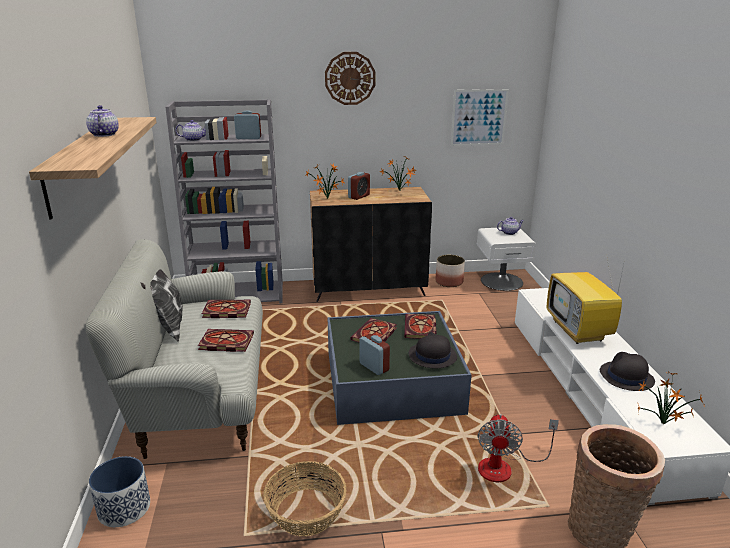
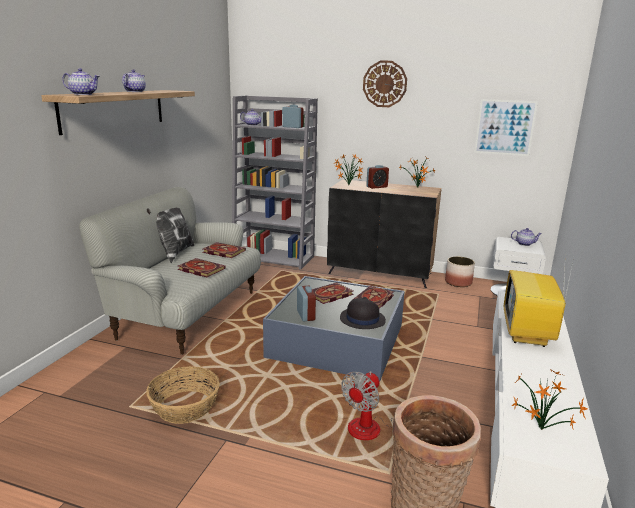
camera: 25 degrees right, 5 degrees down
(80, 159) = (83, 94): none -> teapot
(124, 508) = (75, 365): planter -> none
(626, 377) = (541, 381): black hat -> none

